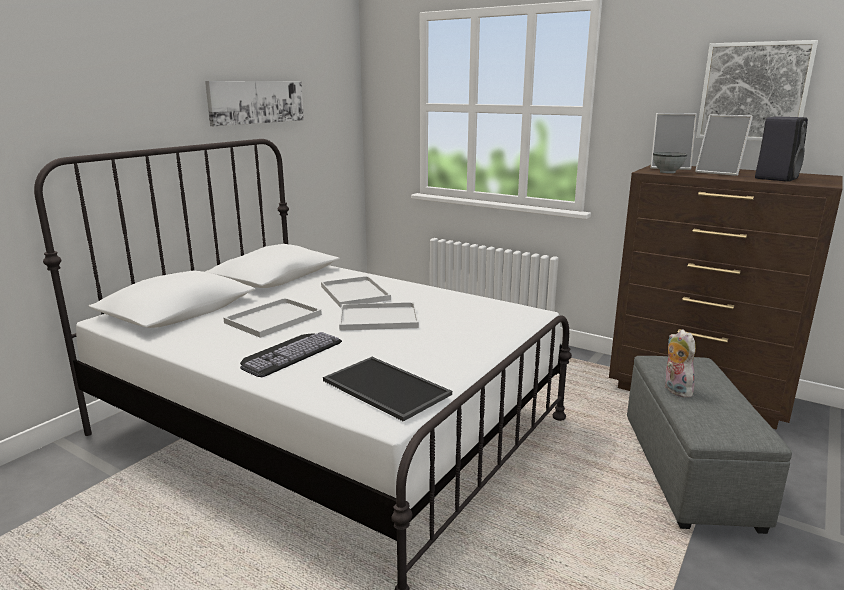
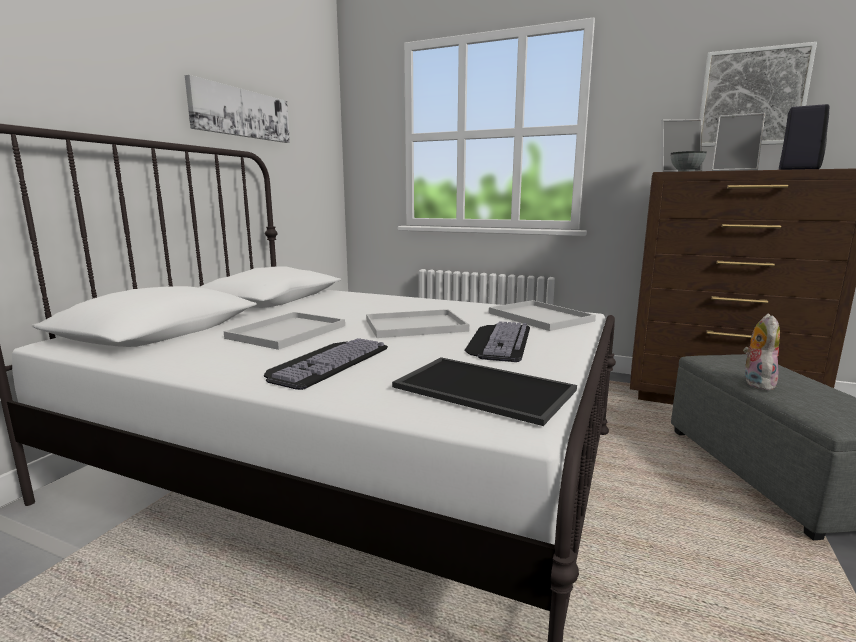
camera: 10 degrees left, 5 degrees down
(356, 293) = (373, 307): white tray -> white tray (542, 317)
(434, 340) = (498, 341): none -> keyboard
(674, 390) = (756, 383): plush toy -> plush toy turned 45 degrees clockwise

